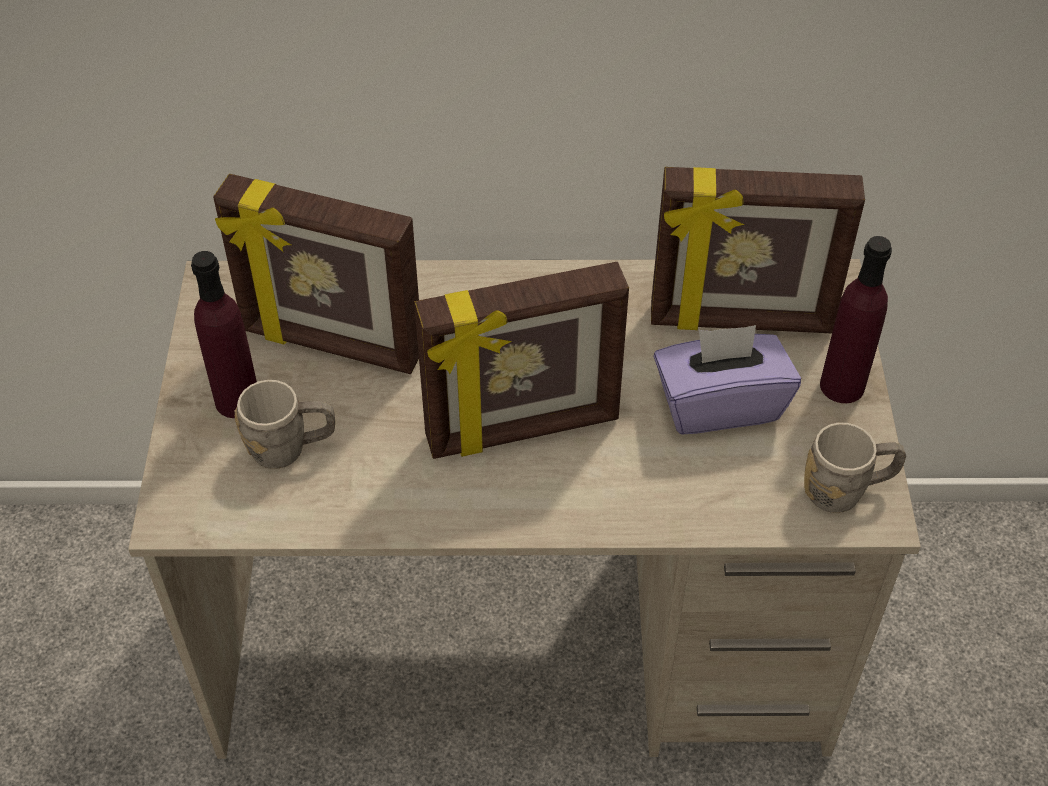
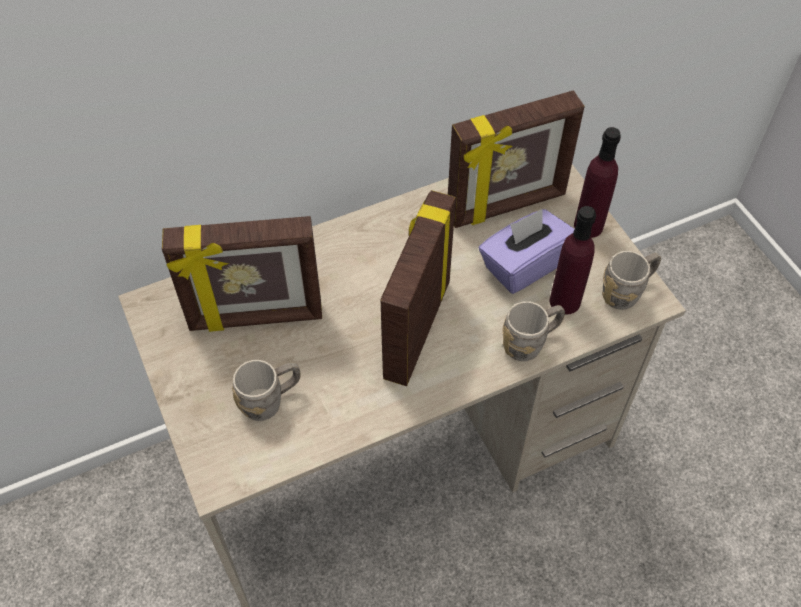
camera: 25 degrees left, 5 degrees up
(237, 400) = (214, 382): purple bottle -> purple bottle (565, 301)
(523, 431) = (415, 329): picture frame -> picture frame turned 150 degrees clockwise
(668, 505) = (530, 343): none -> grey mug

